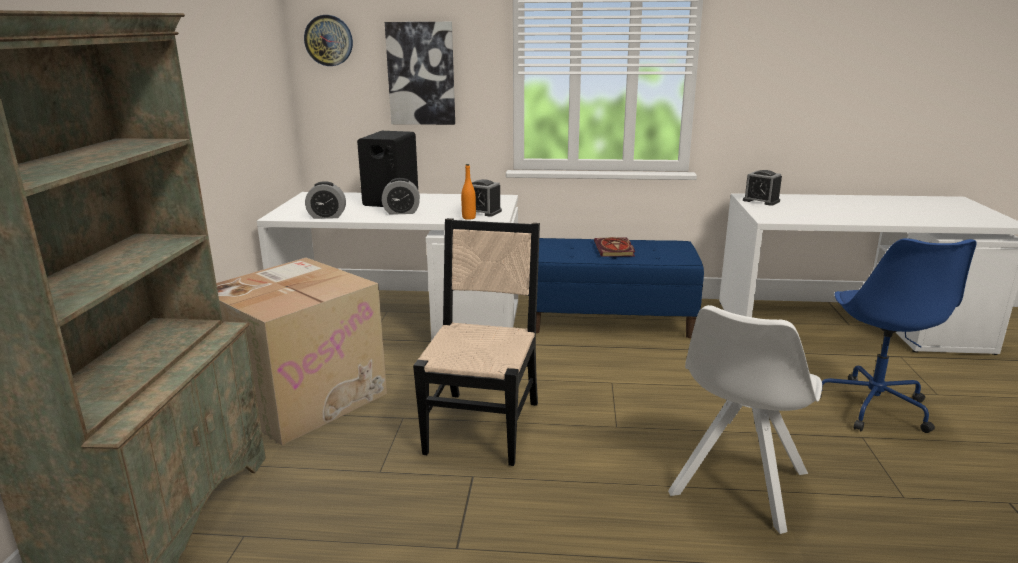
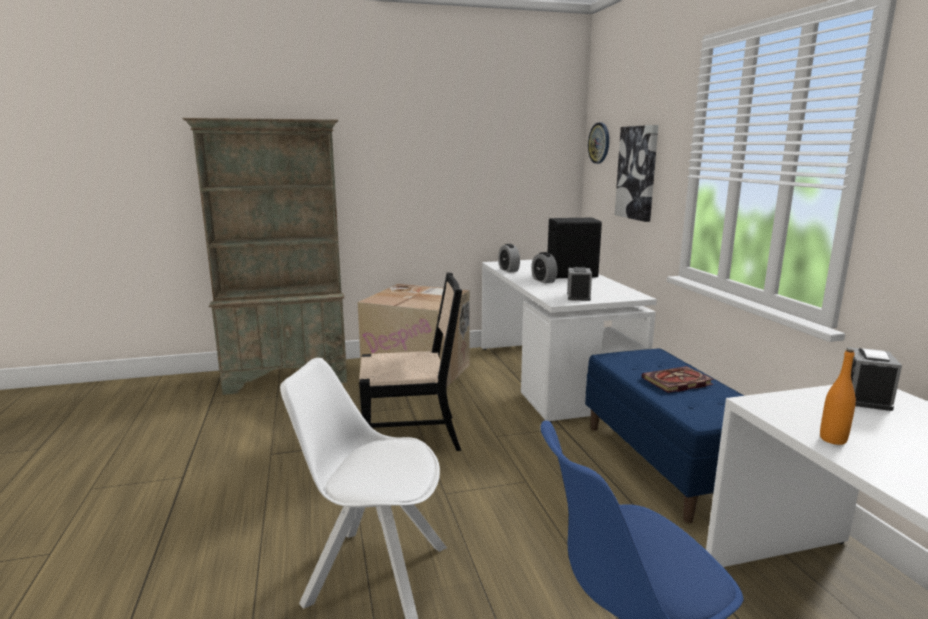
camera: 70 degrees right, 5 degrees down
(469, 218) = (554, 295): orange bottle -> orange bottle (833, 439)

